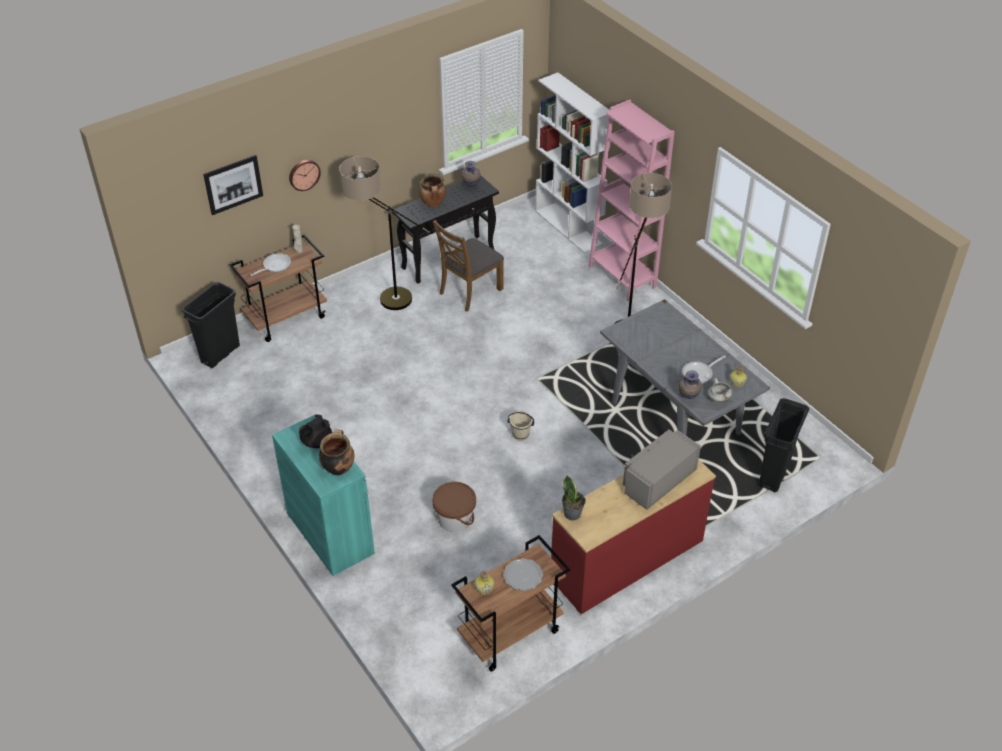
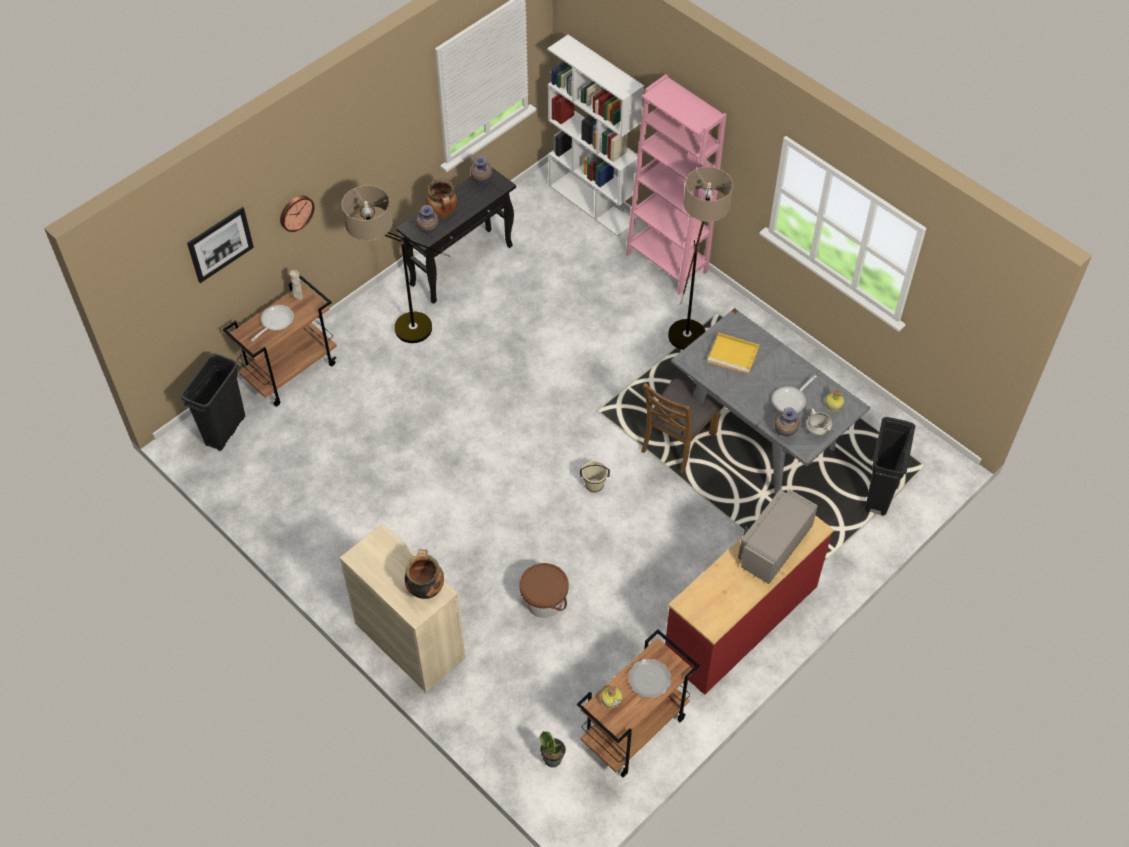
camera: 10 degrees left, 10 degrees up
(316, 442) = (392, 559): black teapot -> none
(330, 533) = (410, 640): turquoise cabinet -> beige cabinet
(417, 216) = (428, 233): none -> vase
(470, 291) = (496, 305): brown chair -> brown chair (677, 442)
(572, 513) = (690, 600): potted plant -> potted plant (553, 758)
(656, 333) = (734, 355): none -> yellow tray

